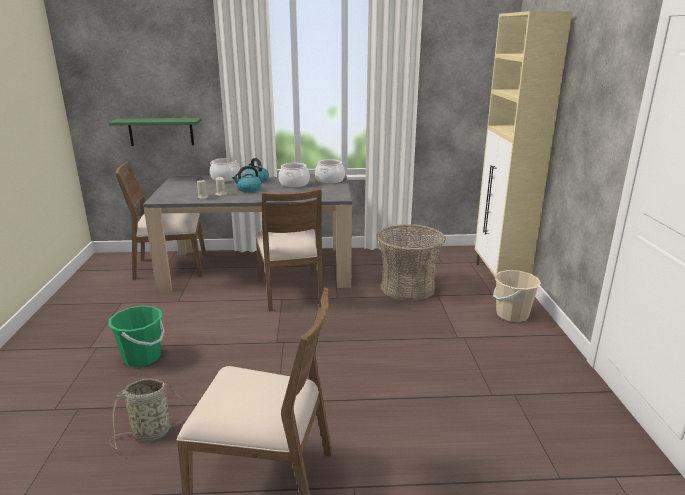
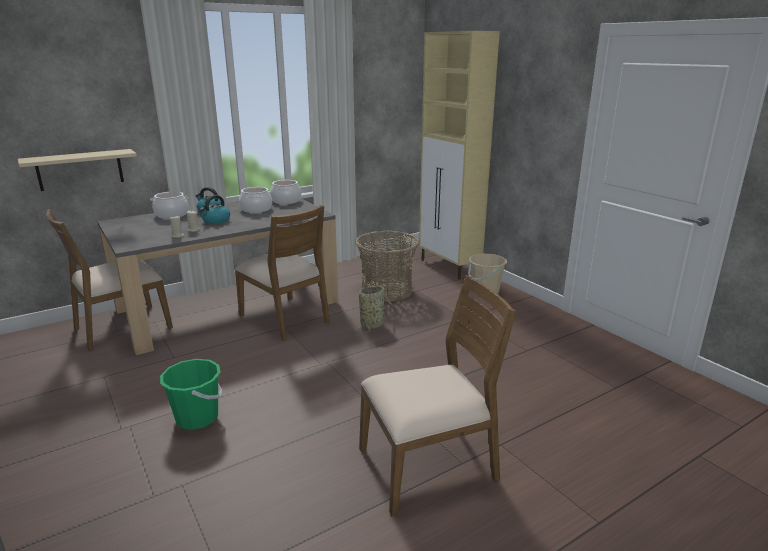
camera: 30 degrees left, 0 degrees up
(155, 432) = (291, 472): basket -> basket (373, 324)
(161, 131) = (80, 169): green shelf -> beige shelf

